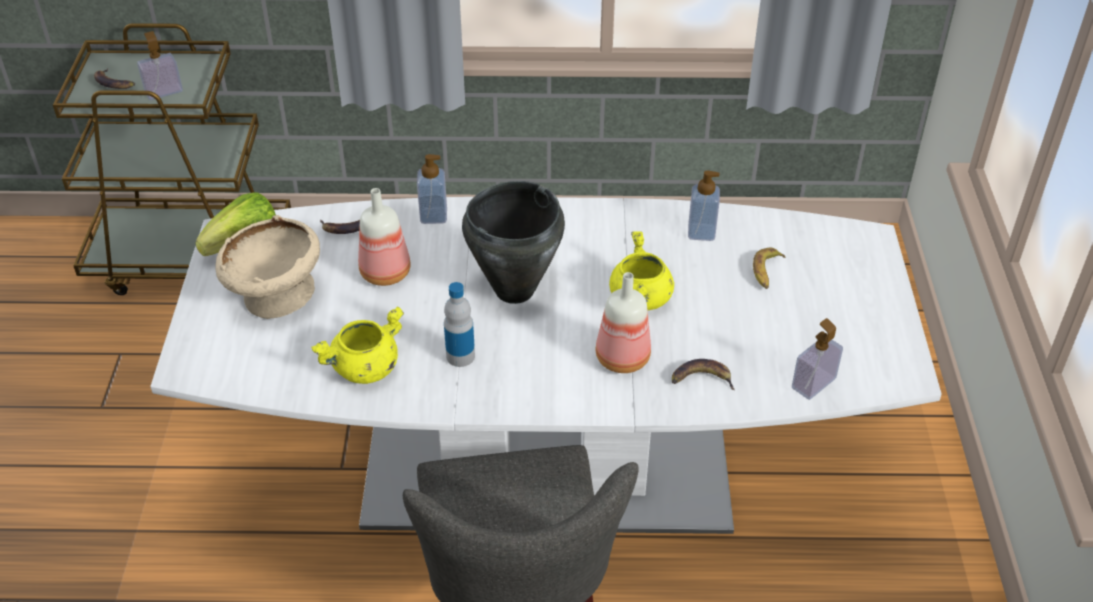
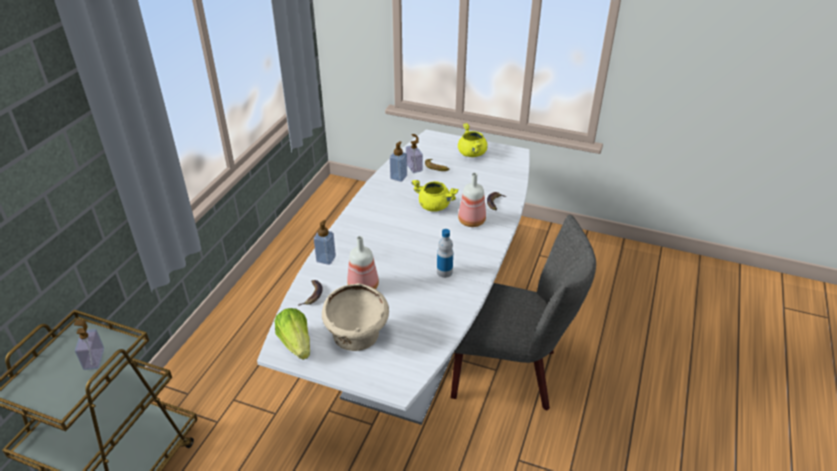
camera: 70 degrees left, 5 degrees down
(114, 83) = (52, 388): banana -> none
(365, 369) = (437, 309): yellow cooking pot -> yellow cooking pot (472, 154)
(513, 290) = (405, 243): black cooking pot -> none
(813, 383) = (511, 175): soap dispenser -> soap dispenser (414, 167)

